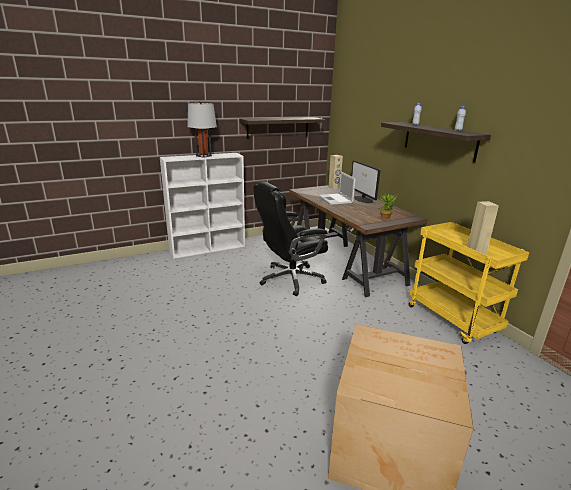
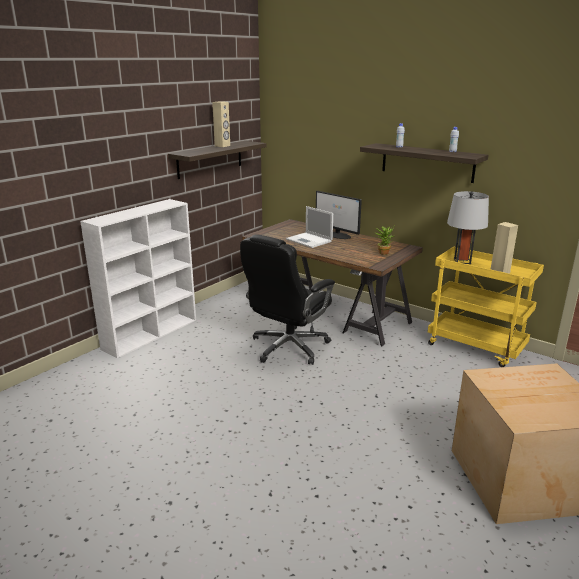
camera: 25 degrees left, 0 degrees up
(203, 156) = (138, 210): grey table lamp -> grey table lamp (462, 261)
(334, 187) = (289, 225): beige speaker -> beige speaker (222, 146)

